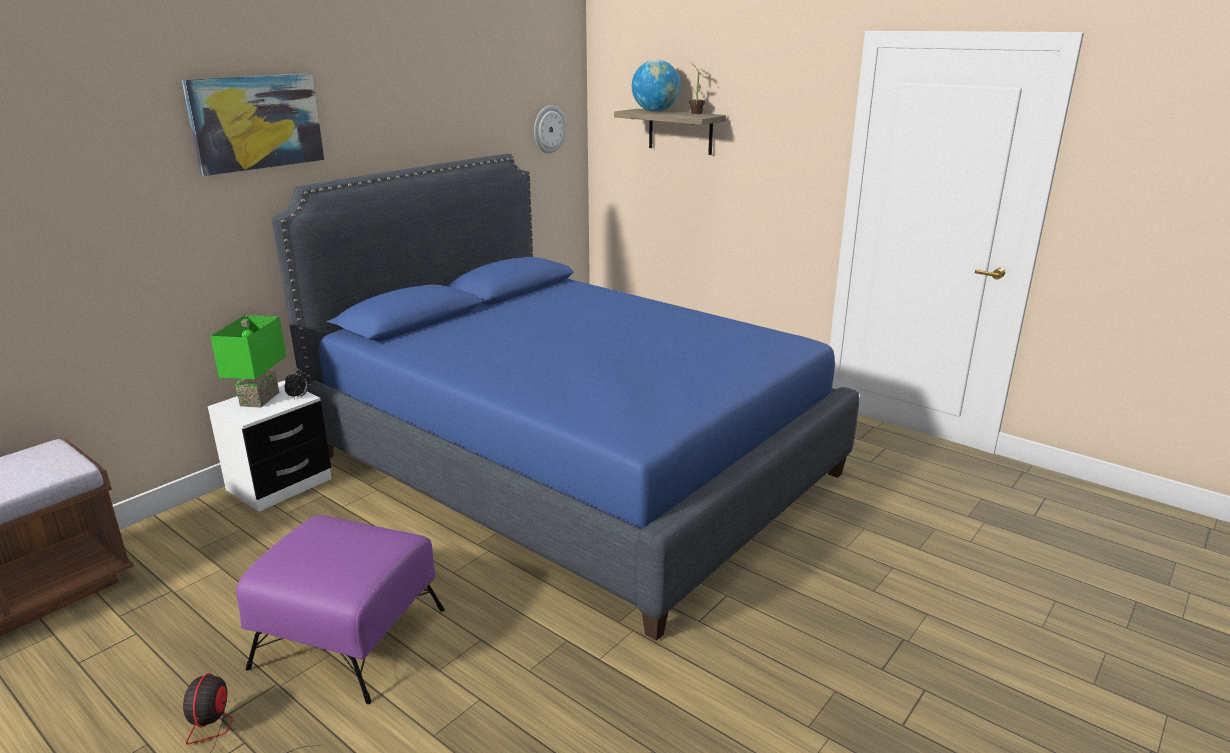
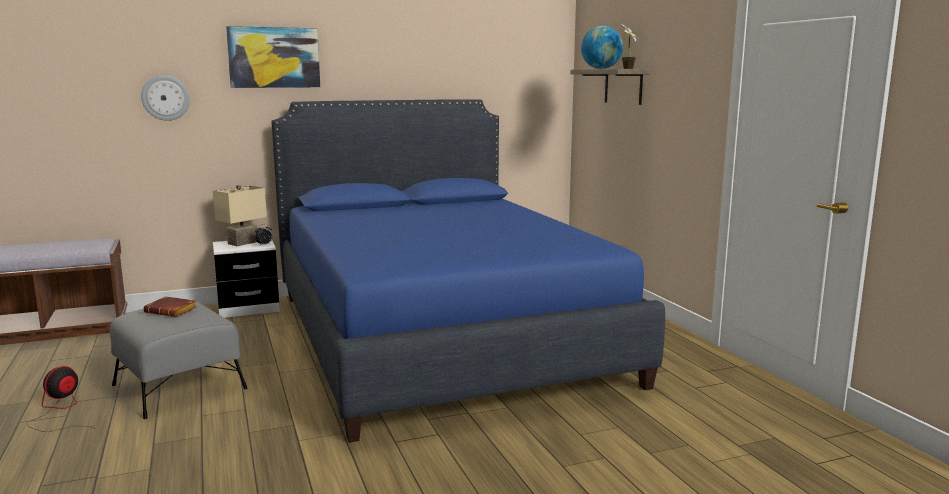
camera: 30 degrees right, 10 degrees down
(261, 399) = (243, 243): green table lamp -> beige table lamp
(329, 543) = (172, 311): none -> brown book
(350, 638) = (179, 387): purple ottoman -> grey ottoman
(549, 129) = (529, 86): wall clock -> wall clock (165, 98)

